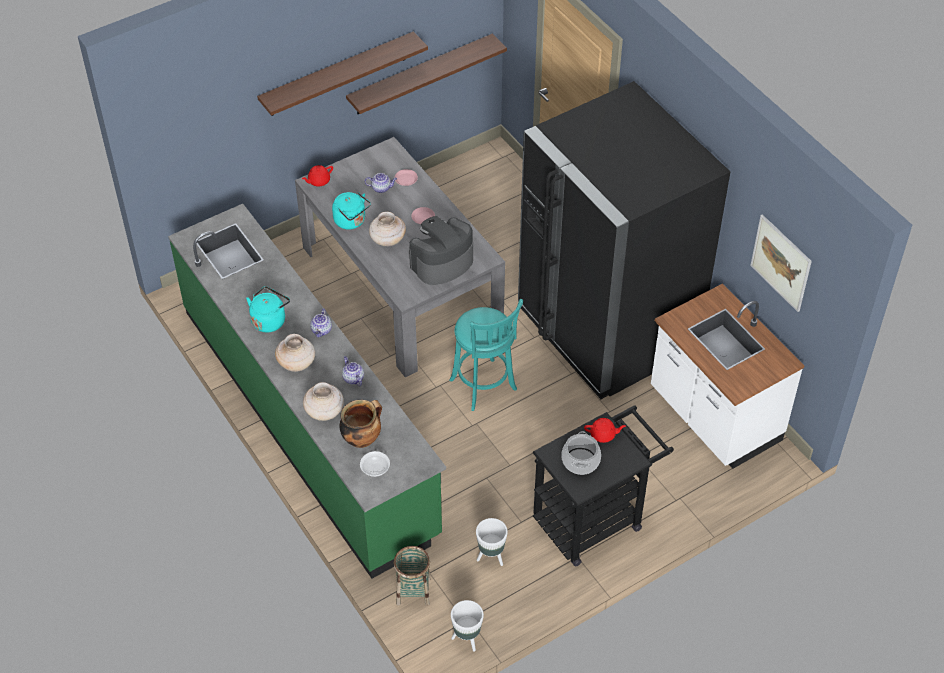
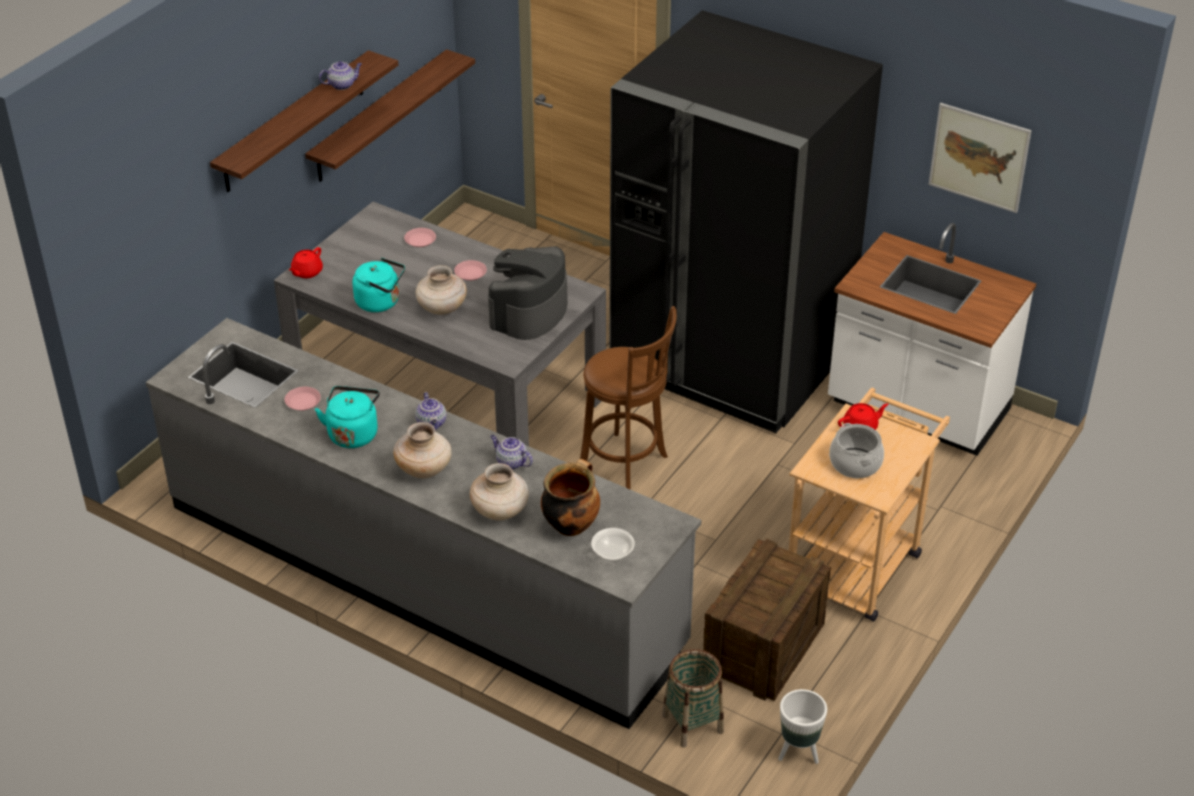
camera: 25 degrees left, 10 degrees down
(253, 285) = (303, 401): none -> pink plate
(308, 419) = (423, 575): green counter -> grey counter
(381, 188) = (395, 257): teapot -> teapot (342, 85)
(484, 387) = (626, 466): turquoise stool -> brown stool
(491, 557) = (763, 648): white planter -> crate
(595, 518) = (858, 561): black cart -> beige cart

